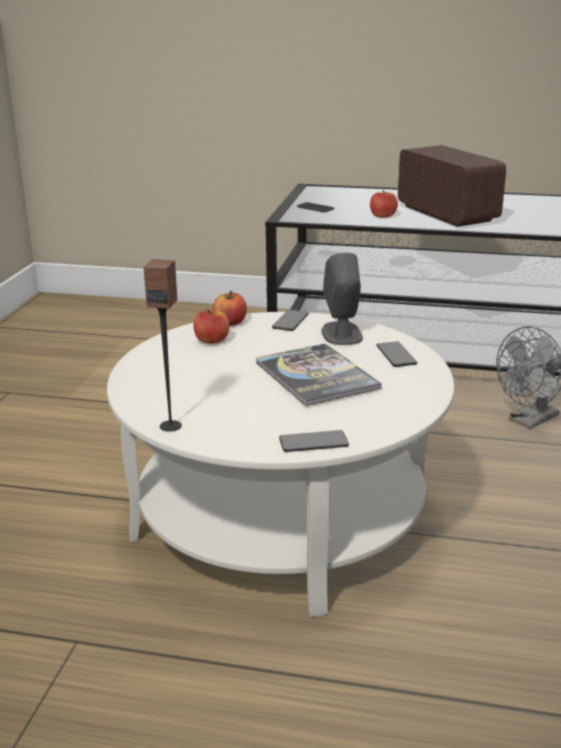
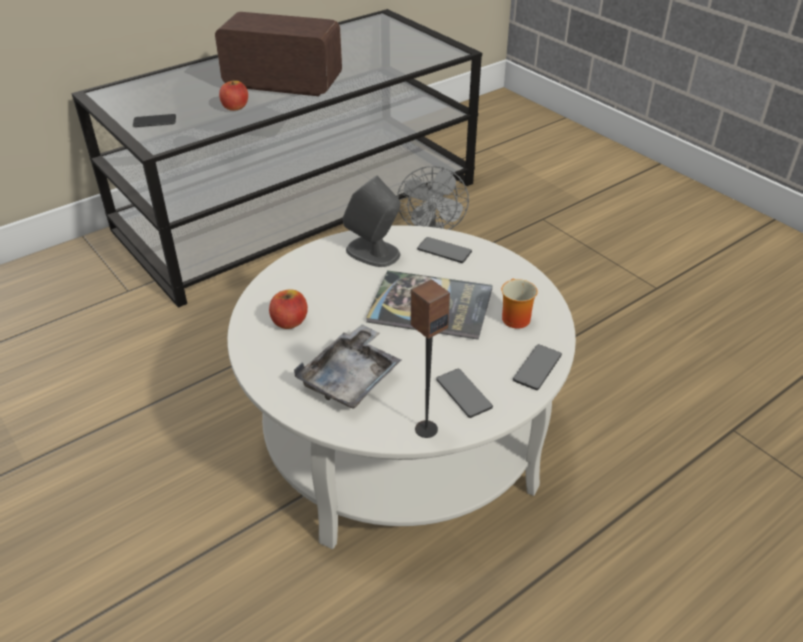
camera: 50 degrees left, 15 degrees up
(185, 381) = (351, 378): none -> grey tray
(230, 323) = (267, 293): apple -> none
(290, 321) = (312, 262): phone -> phone (464, 394)
(362, 410) = (513, 317): none -> mug

